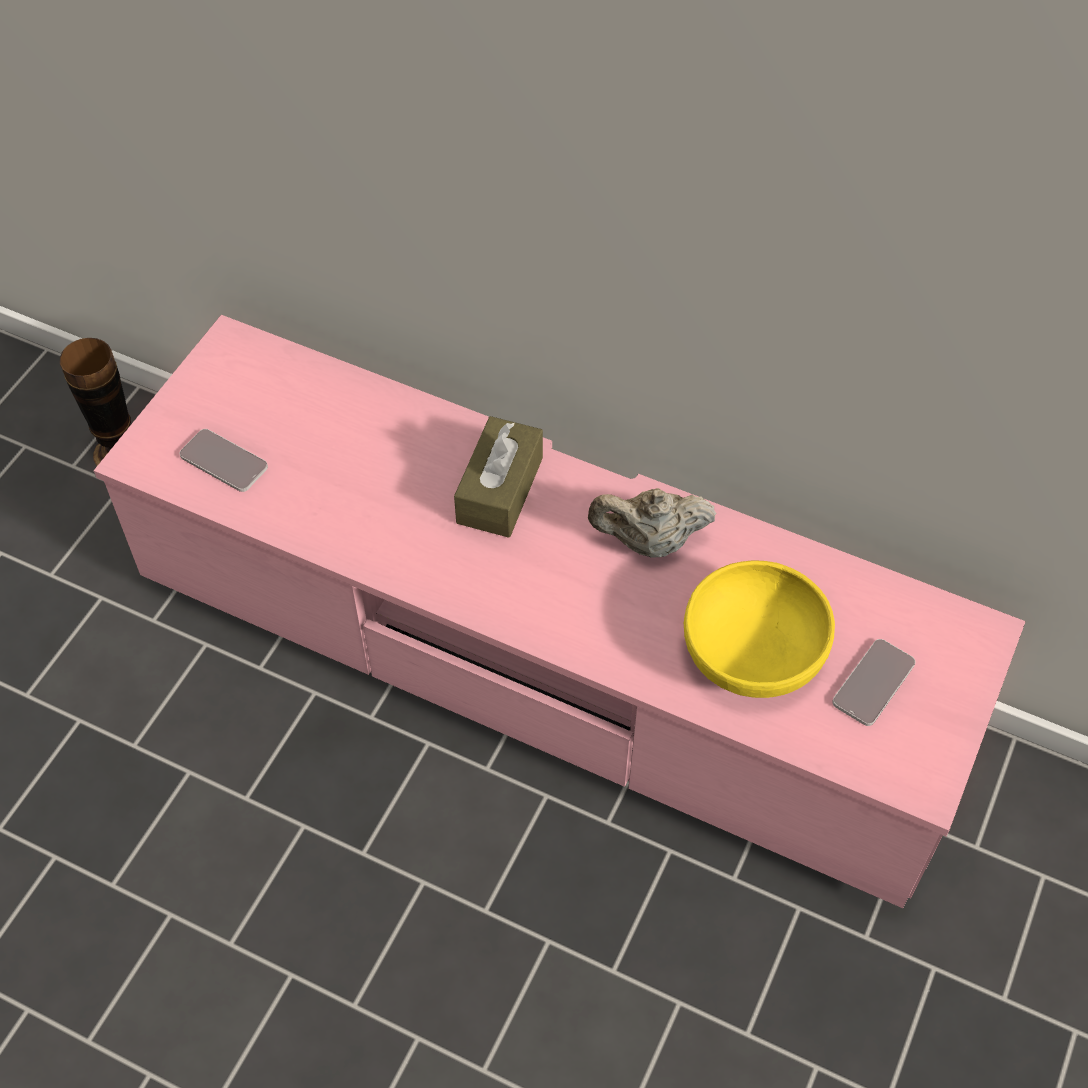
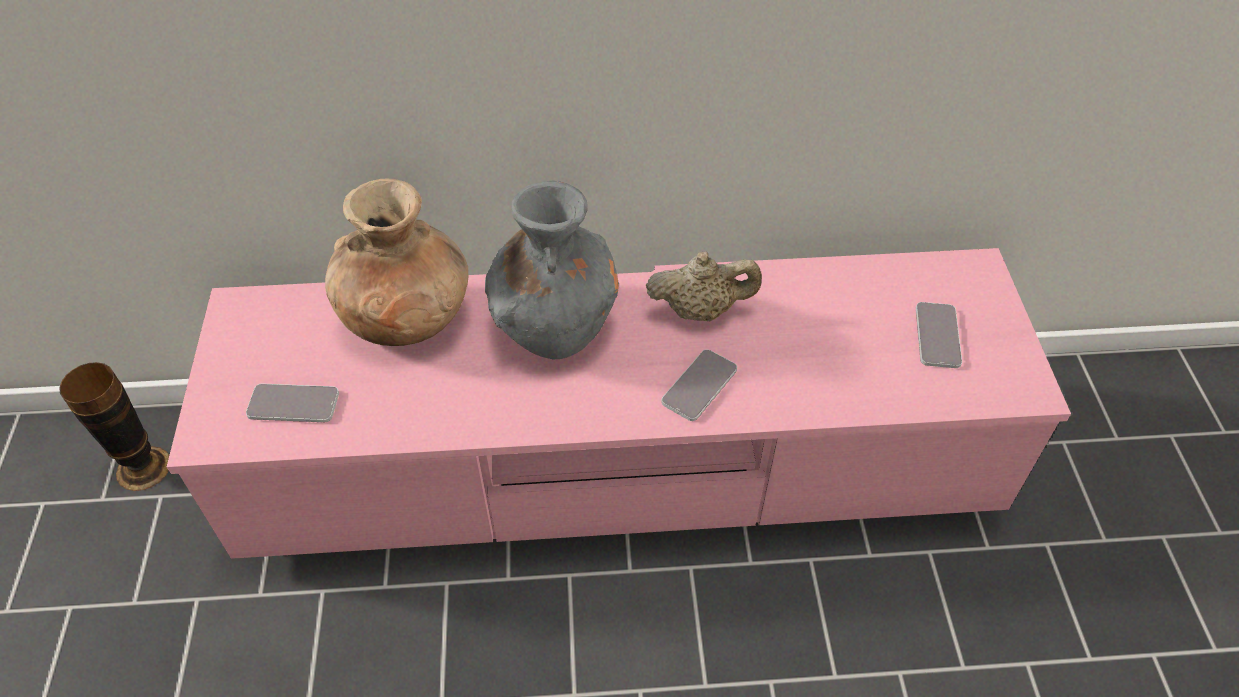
camera: 30 degrees left, 5 degrees down
(370, 423) = (408, 318): none -> brown vase
(500, 490) = (555, 323): brown tissue box -> grey vase
(591, 618) = (699, 386): none -> phone
(649, 542) = (701, 310): beige teapot -> beige teapot turned 150 degrees counterclockwise
(753, 652) = (838, 354): yellow bowl -> none

